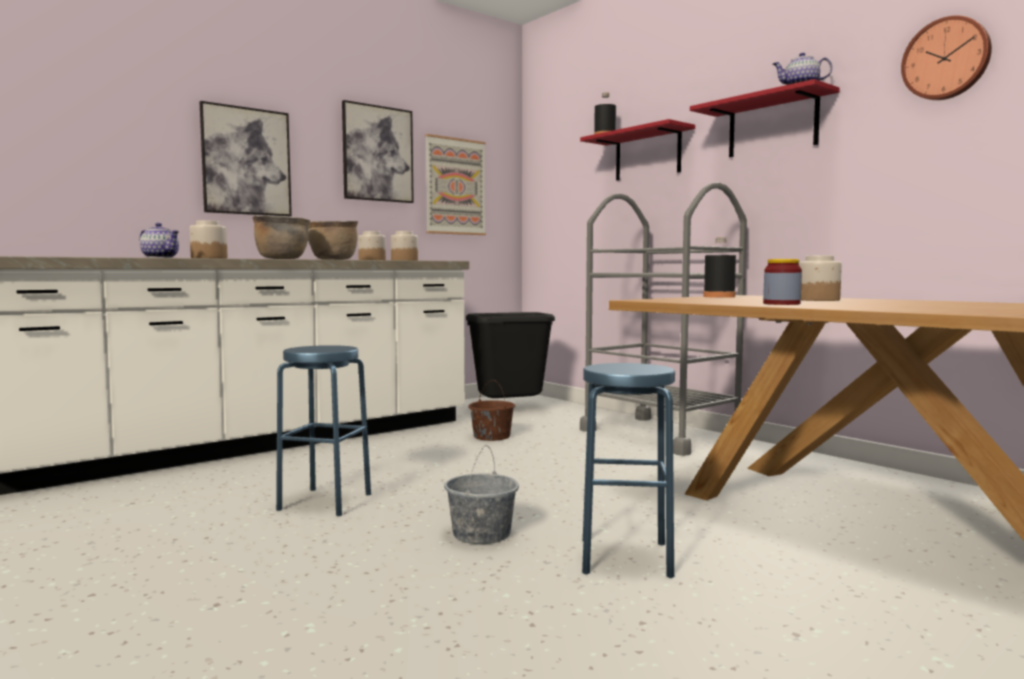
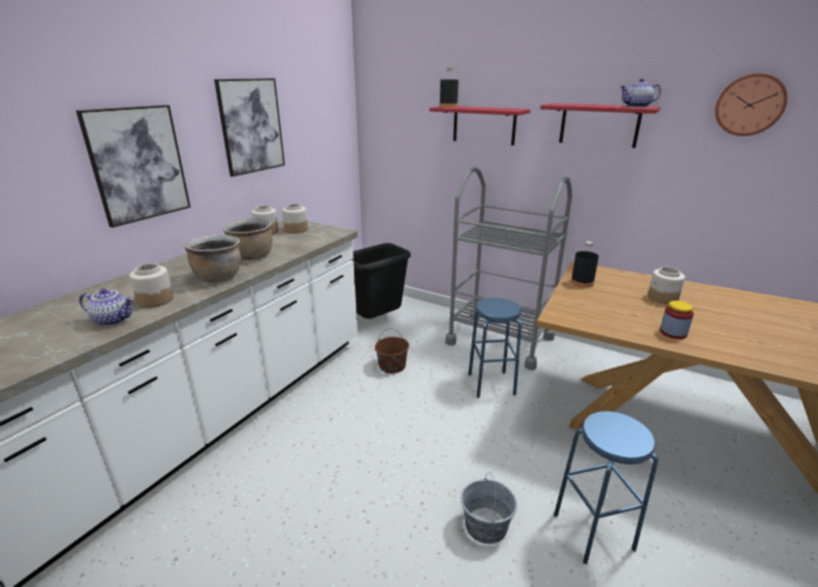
camera: 20 degrees left, 20 degrees up
(325, 501) = (340, 507): blue stool -> blue stool (491, 384)
(455, 186) = (312, 140): picture -> none

